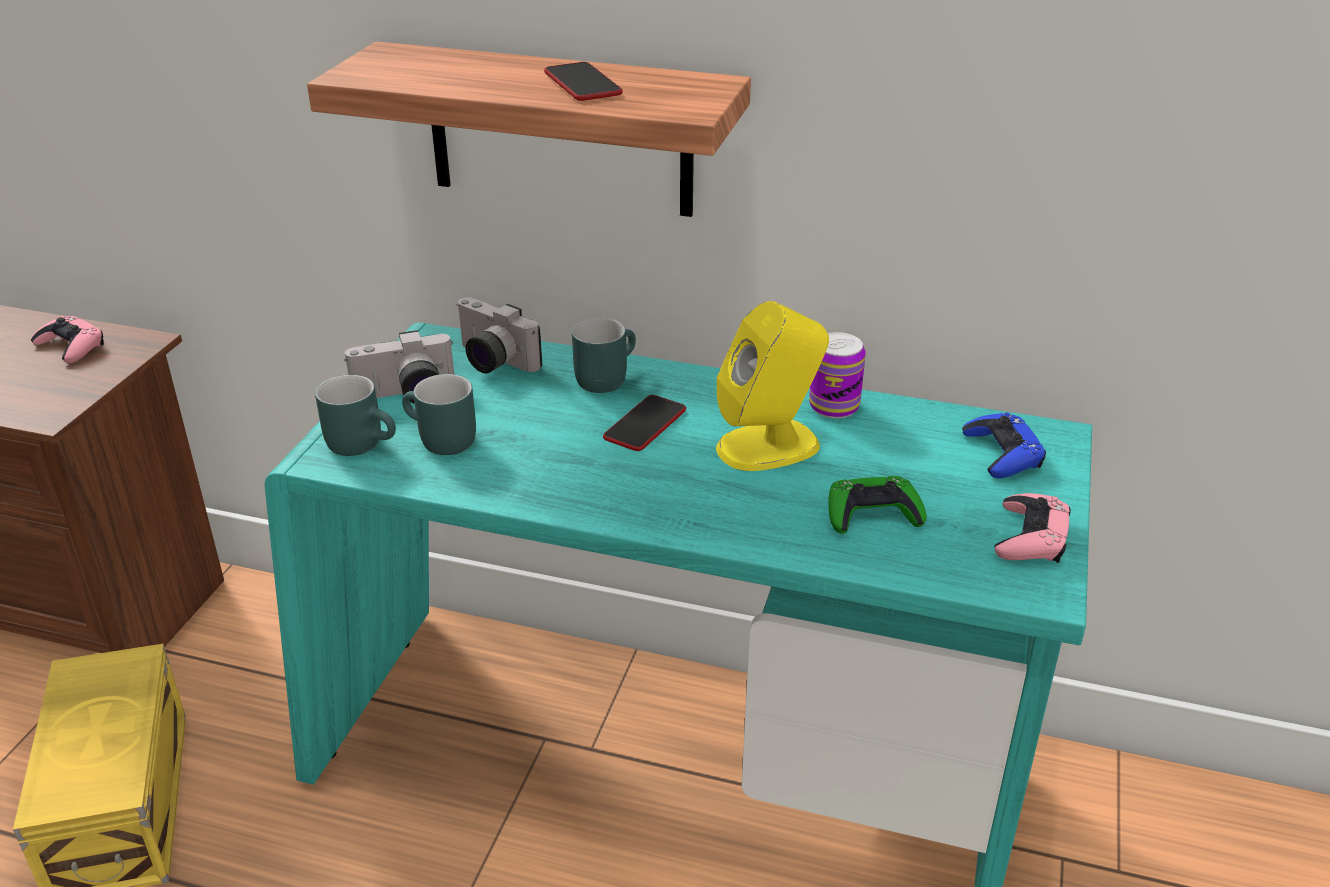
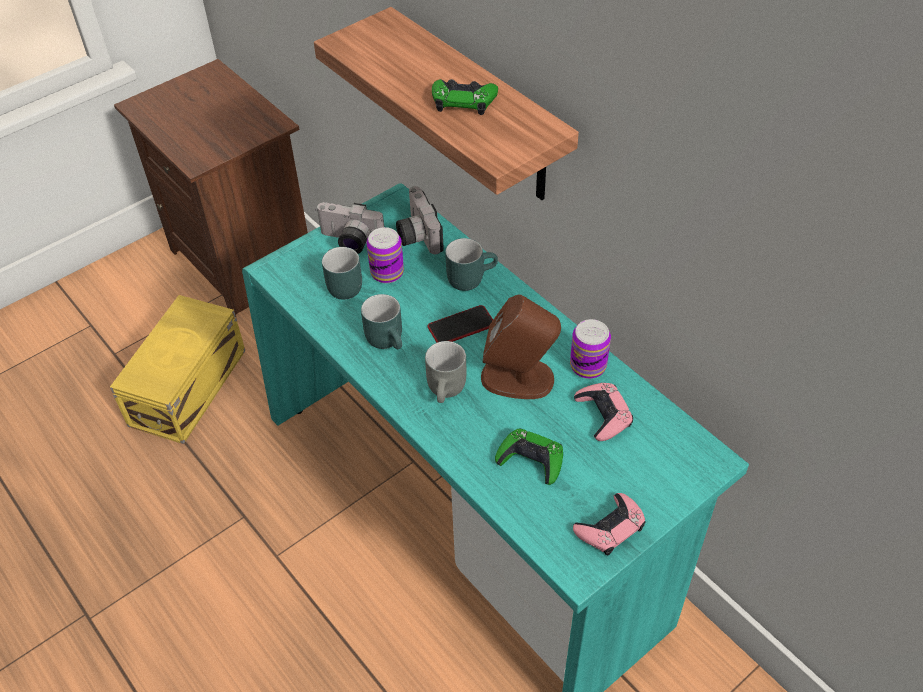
camera: 35 degrees right, 15 degrees up
(71, 346) = (238, 113): pink game controller -> pink game controller (603, 415)
(364, 443) = (302, 268): turquoise mug -> turquoise mug (389, 339)
(491, 408) = (387, 272): none -> can
(582, 84) = (463, 101): phone -> green game controller
(698, 489) = (448, 390): none -> grey mug
(769, 446) = (518, 378): yellow speaker -> brown speaker
(1002, 453) = (659, 457): blue game controller -> none

